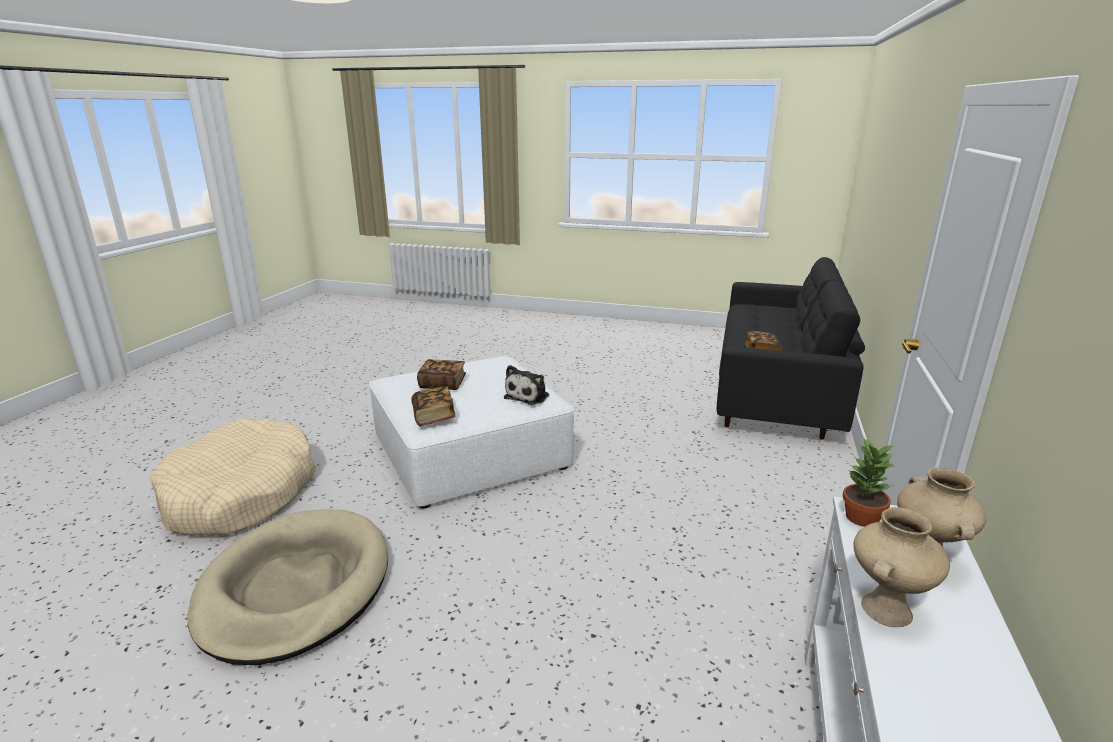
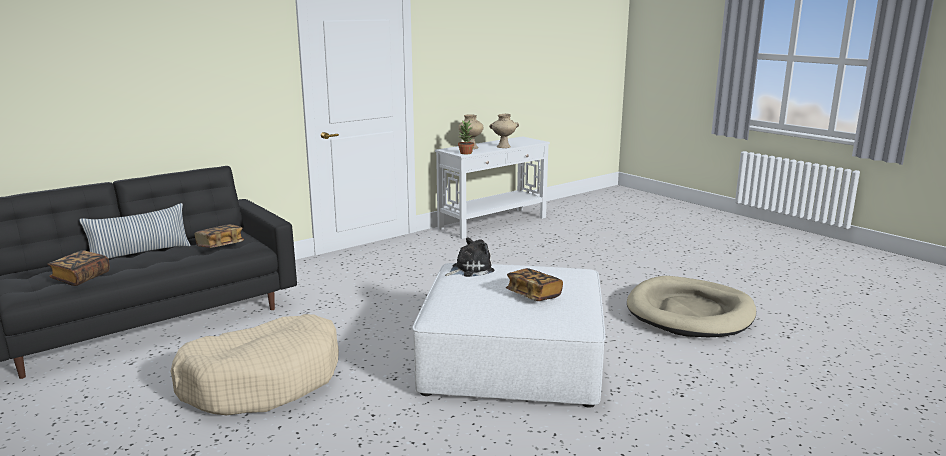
camera: 145 degrees left, 5 degrees down
(240, 494) = (752, 386): beige dog bed -> beige dog bed (263, 381)
(434, 416) = (566, 272): book -> book (81, 278)
(789, 336) = (140, 253): none -> pillow

